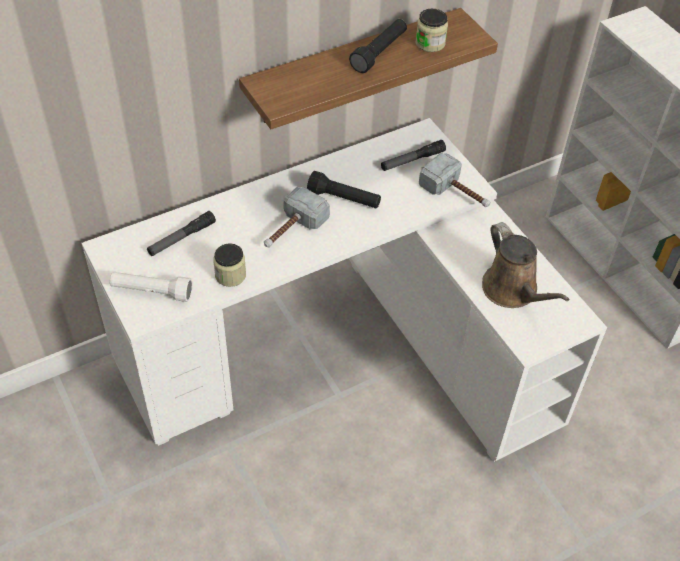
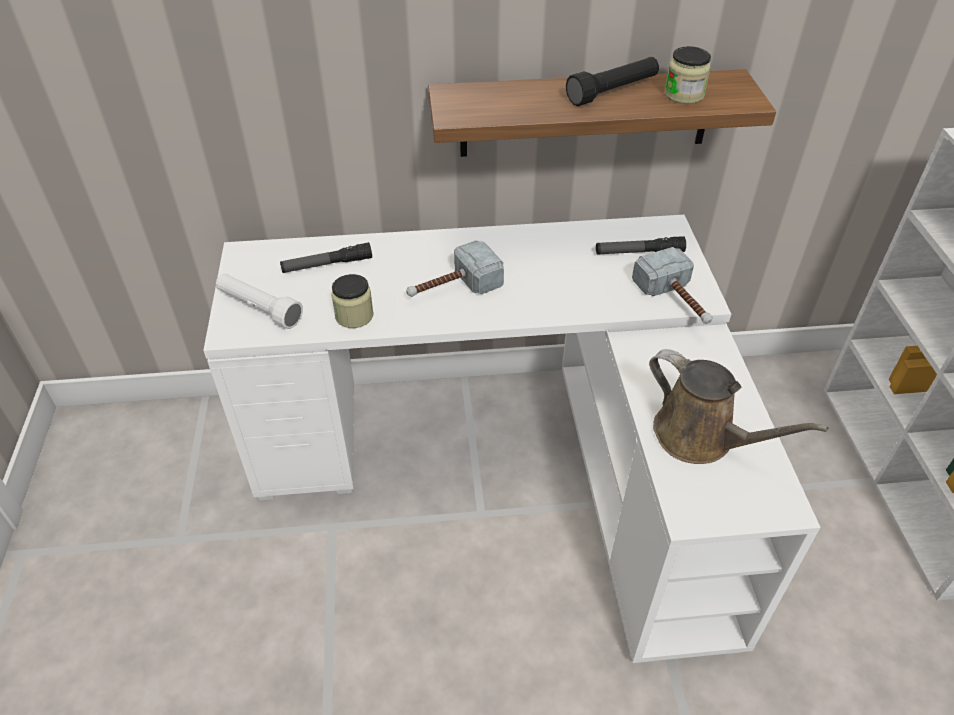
camera: 25 degrees right, 5 degrees down
(344, 199) = (533, 272): black flashlight -> none
(513, 291) = (700, 437): brown watering can -> brown watering can turned 45 degrees counterclockwise

